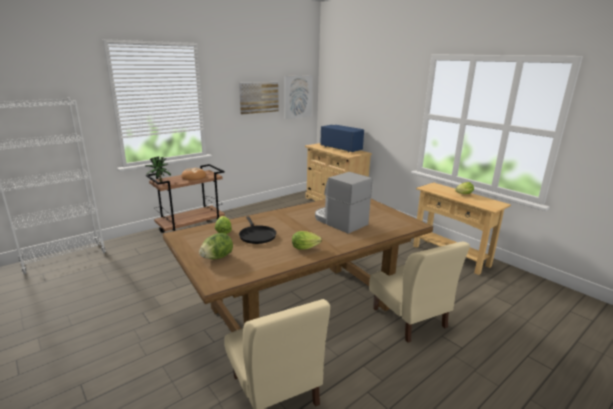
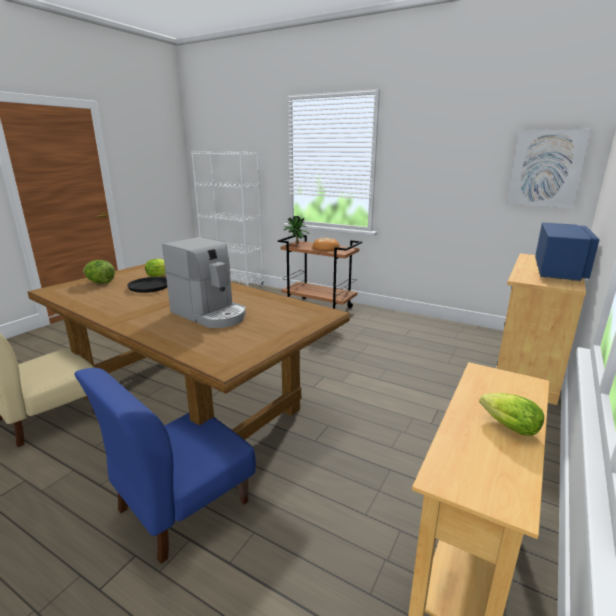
camera: 70 degrees right, 0 degrees up
(258, 97) = (462, 164): picture -> none
(306, 248) = (121, 309): lettuce -> none
(339, 221) = (210, 314): coffee machine -> coffee machine turned 105 degrees clockwise
(409, 318) = (182, 505): beige chair -> blue chair

